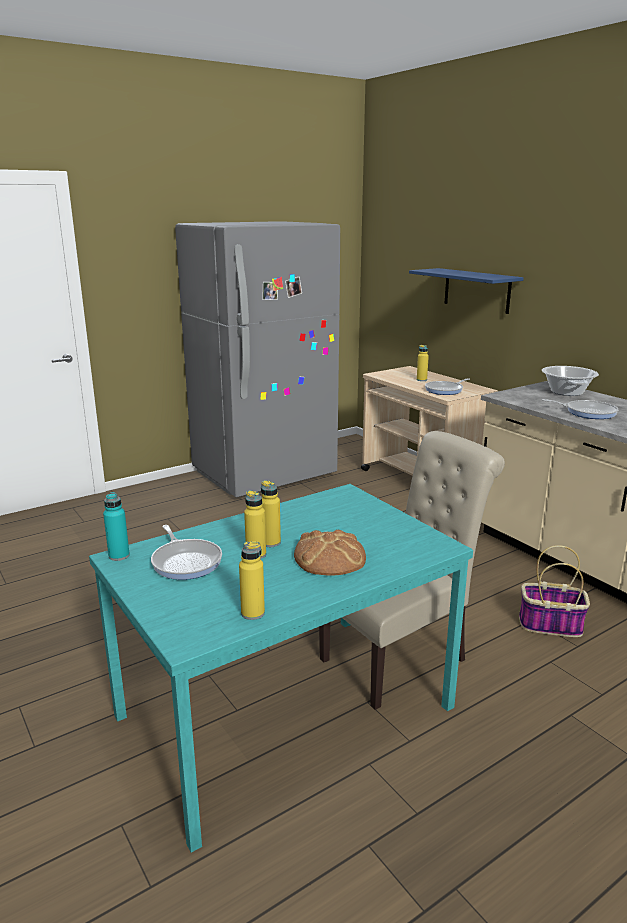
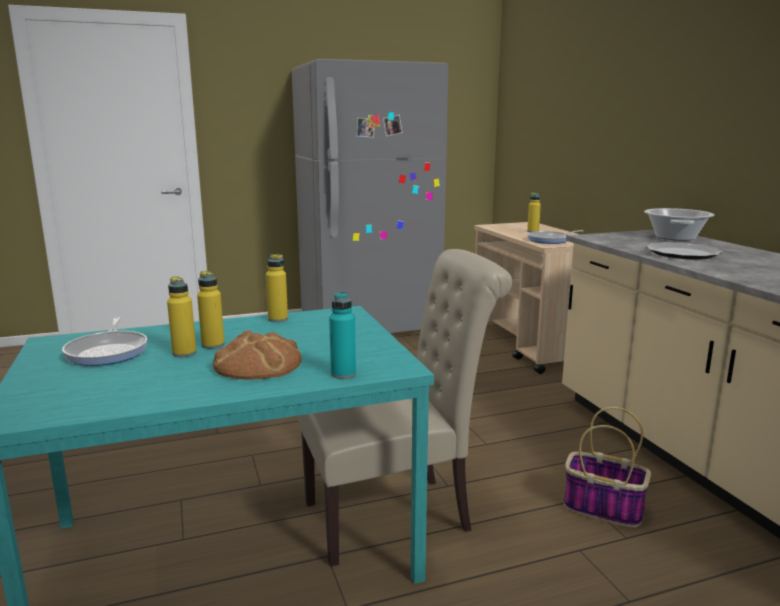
camera: 15 degrees right, 5 degrees down
(119, 556) = (53, 340): turquoise bottle -> turquoise bottle (343, 374)
(253, 613) = (112, 402): yellow bottle -> yellow bottle (278, 319)
(476, 290) = (597, 133): blue shelf -> none
(587, 412) = (682, 253): frying pan -> plate

